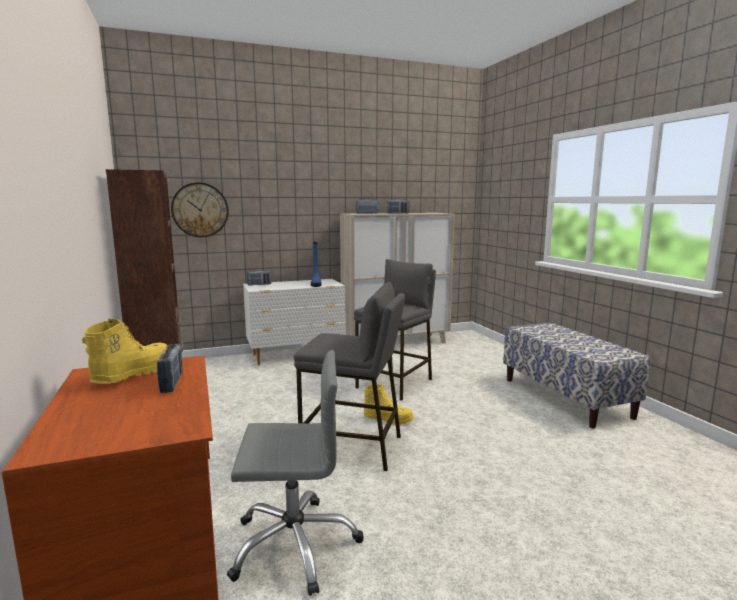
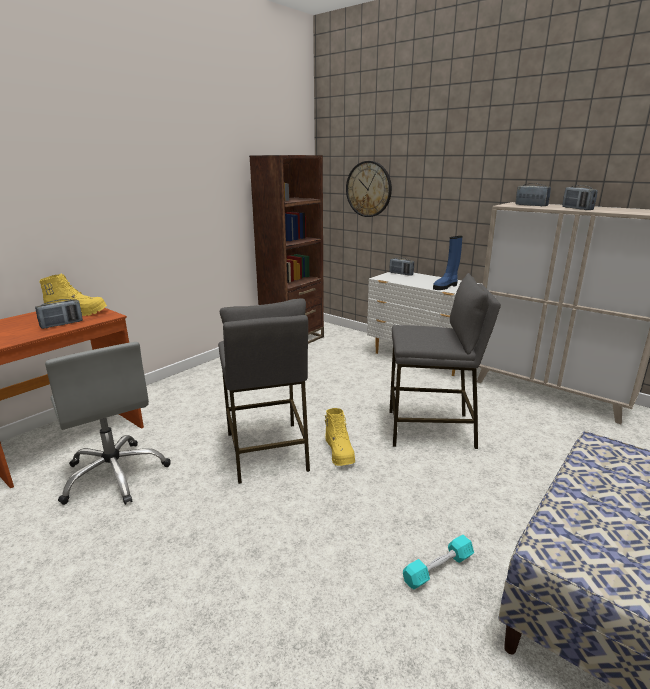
camera: 60 degrees right, 10 degrees up
(530, 425) = (438, 569): none -> turquoise dumbbell

